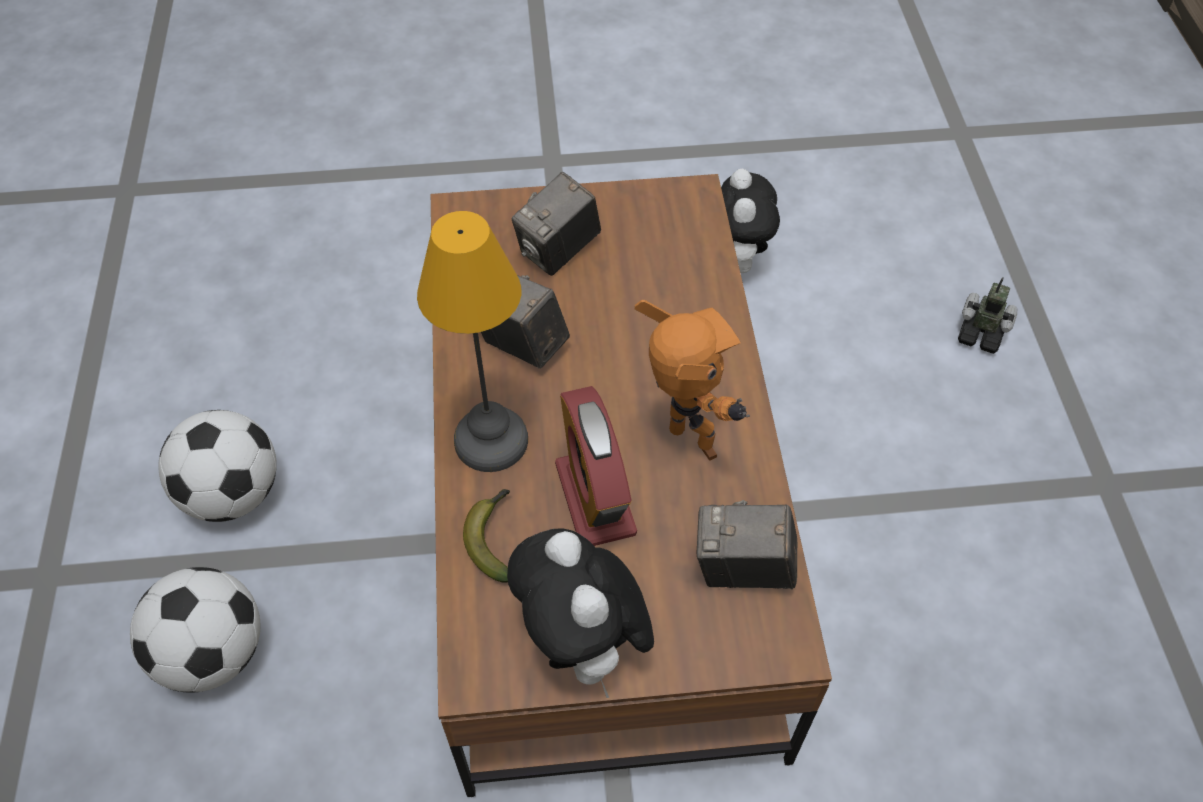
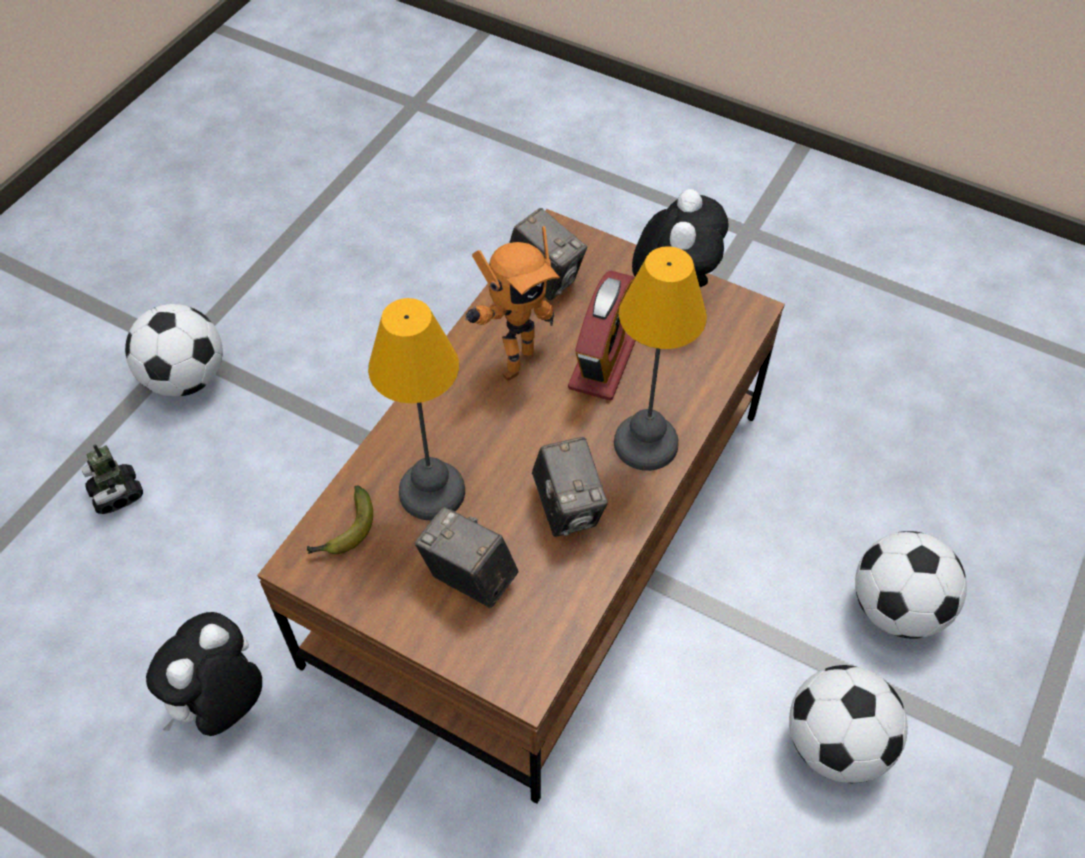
camera: 145 degrees left, 0 degrees up
(494, 538) = (688, 377): banana -> banana (344, 532)
(558, 251) = (469, 577): camera -> camera turned 135 degrees counterclockwise
(647, 291) = (430, 493): none -> table lamp
(687, 448) = (512, 361): toy robot -> toy robot turned 135 degrees counterclockwise
(1063, 458) = (186, 378): none -> football

